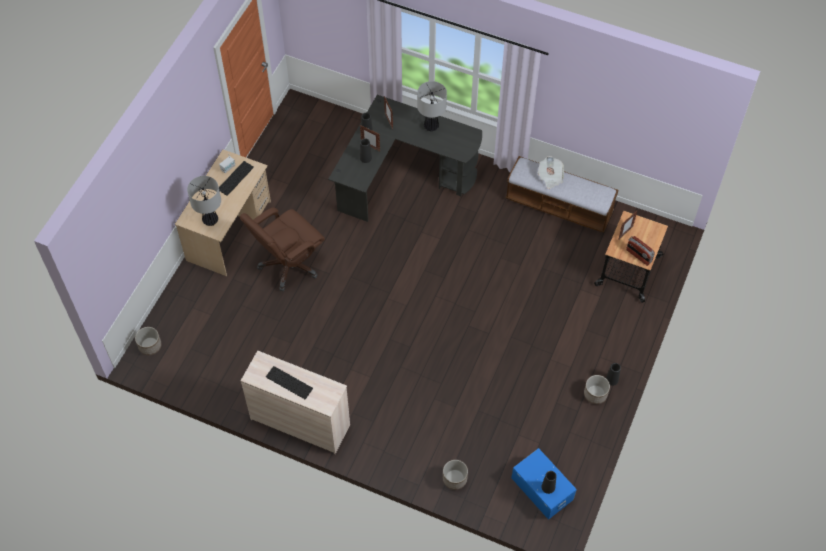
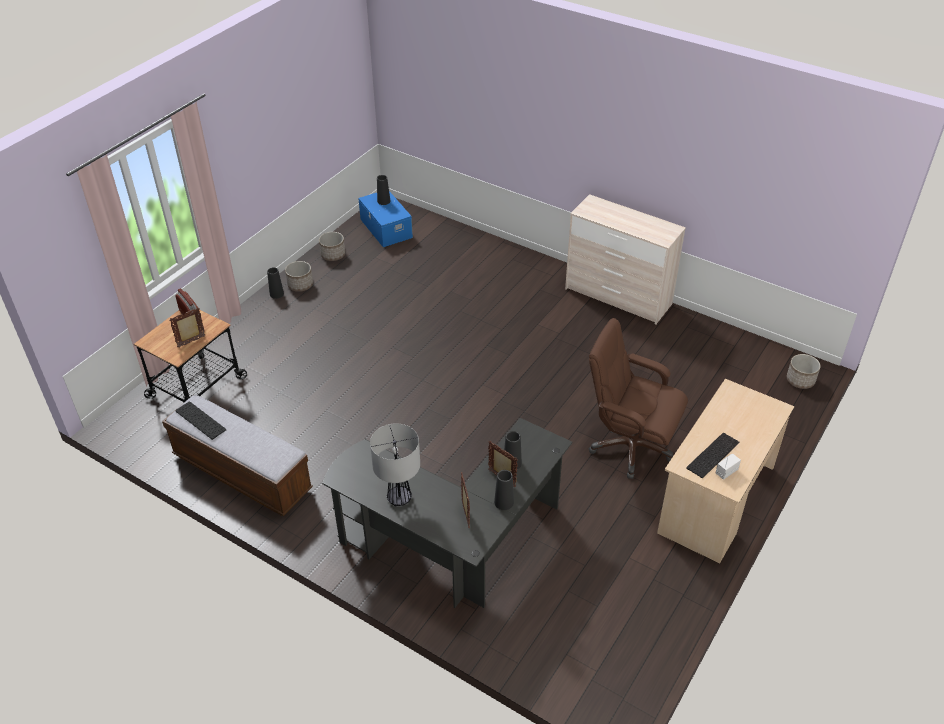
camera: 170 degrees left, 15 degrees down
(210, 220) = (743, 404): table lamp -> none
(288, 265) = (630, 446): brown office chair -> brown office chair turned 120 degrees counterclockwise
(290, 382) = (631, 220): keyboard -> keyboard (199, 420)
(454, 479) = (467, 242): planter -> planter (333, 255)
(550, 177) = (246, 443): newspaper -> none

